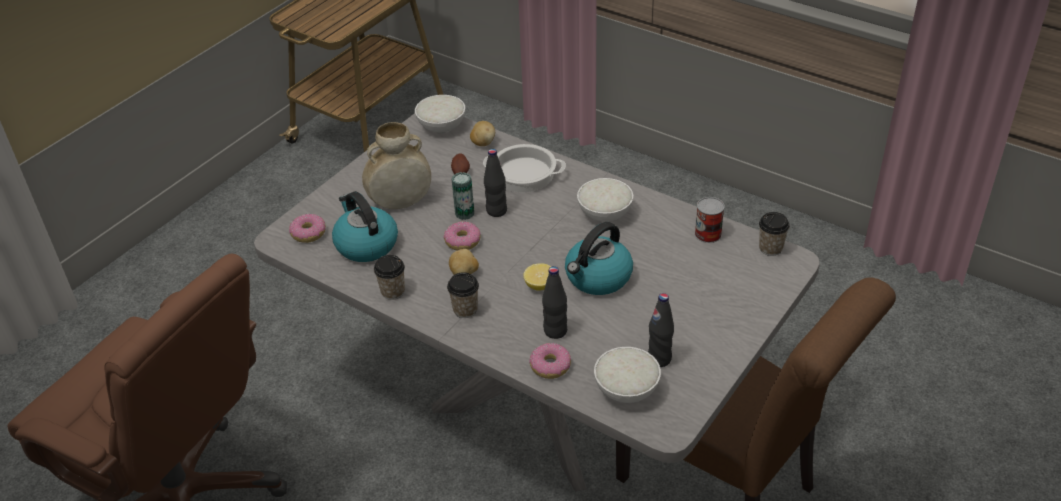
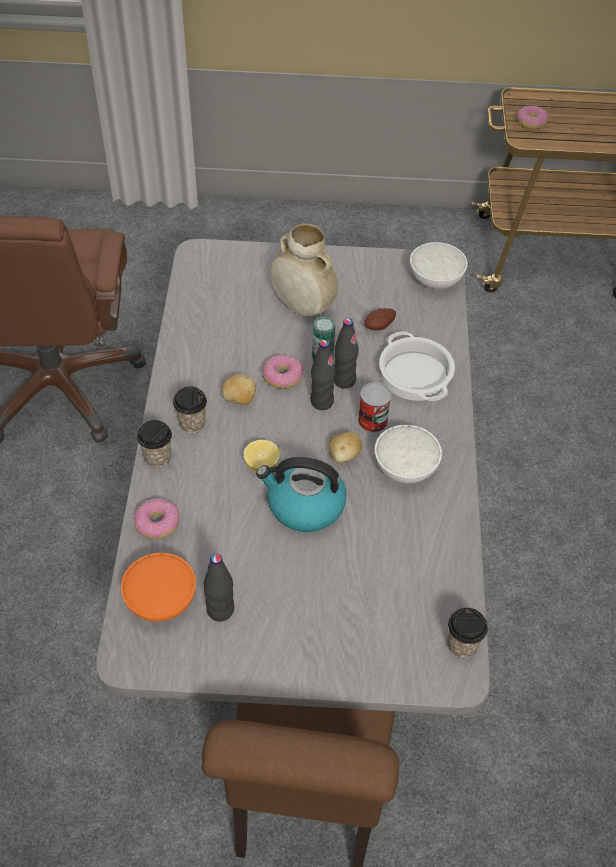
camera: 55 degrees right, 10 degrees up
(308, 233) = (218, 268): donut -> donut (531, 122)
(365, 244) = (230, 312): kettle -> none
(393, 291) = (182, 361): cup -> cup (157, 457)
(483, 143) = (437, 321): potato -> potato (344, 456)
(555, 331) = (207, 505): black bottle -> black bottle (321, 401)
(625, 390) = (161, 599): white bowl -> orange bowl
(708, 234) = (441, 574): can -> can (372, 420)

